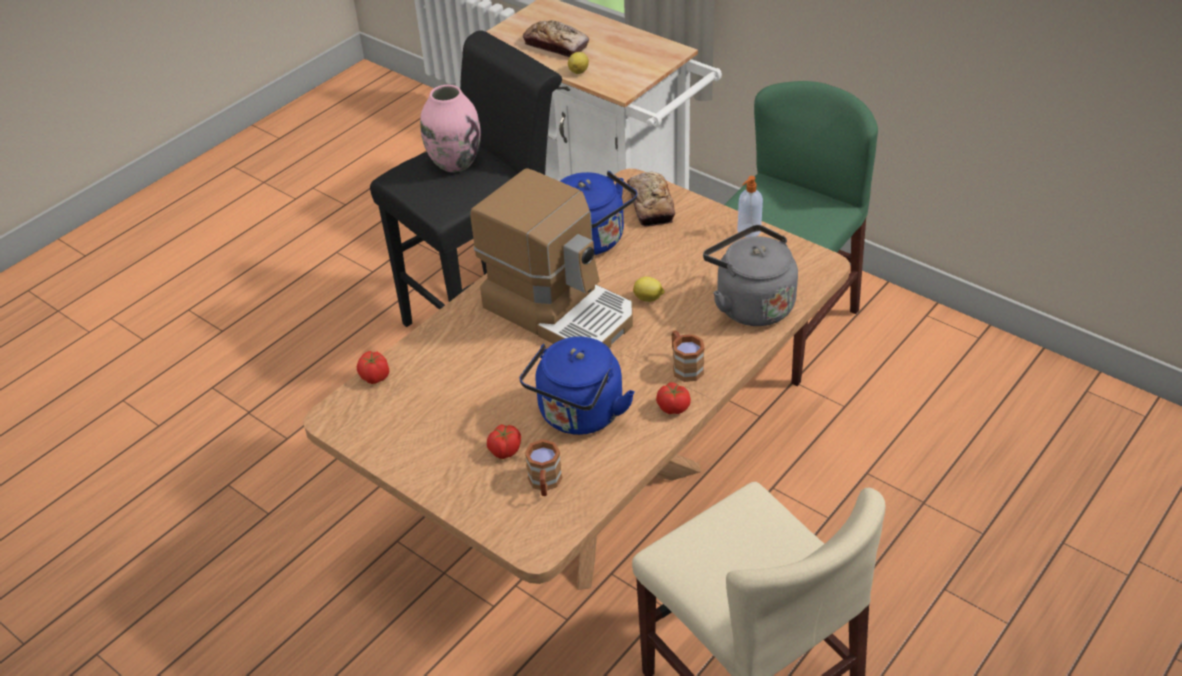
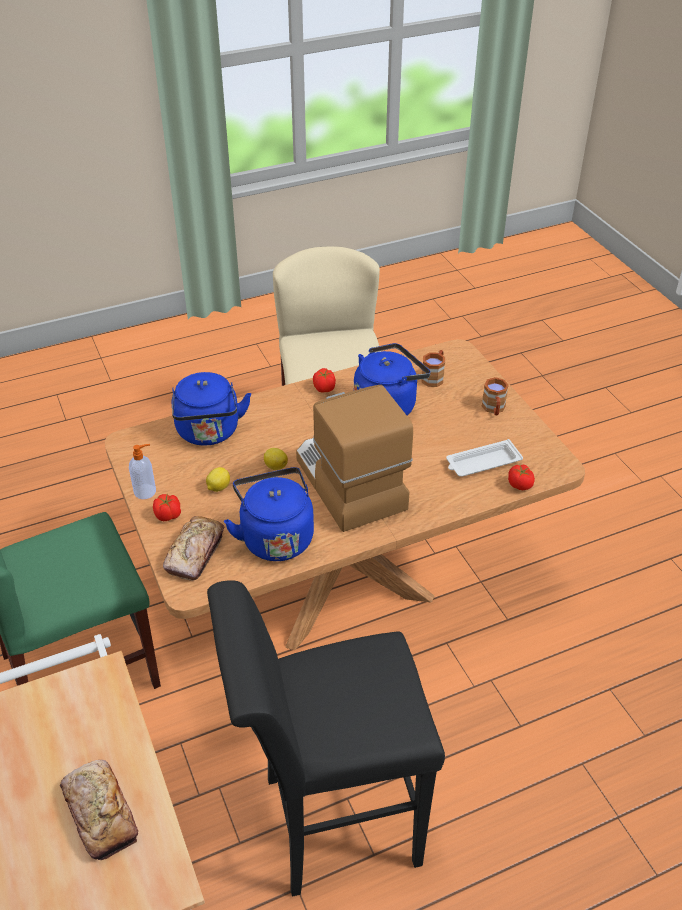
camera: 155 degrees left, 0 degrees up
(427, 386) = (482, 463): none -> white tray
(455, 163) = (340, 707): pink vase -> none
(505, 451) = (448, 403): tomato -> tomato (168, 515)
(579, 71) = (120, 736): lemon -> lemon (218, 487)
(684, 366) = (294, 410): brown mug -> brown mug (494, 409)
(750, 304) = (209, 433): grey kettle -> blue kettle

